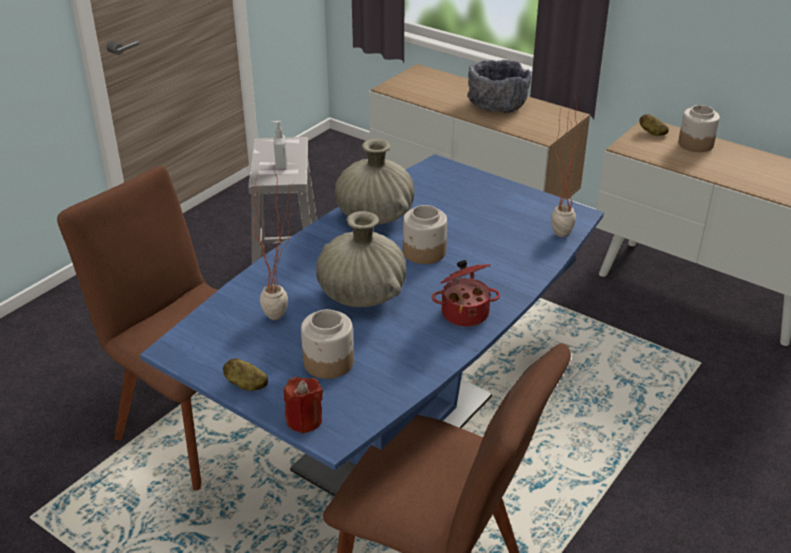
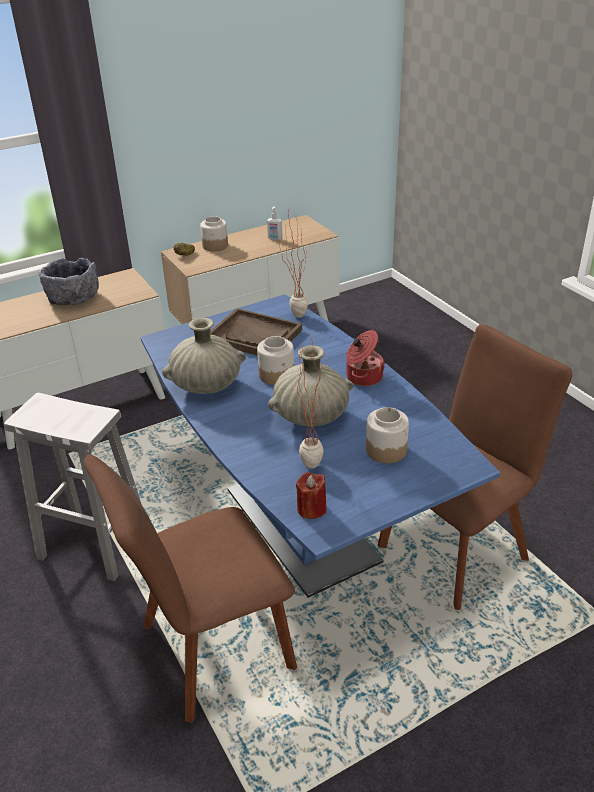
camera: 65 degrees left, 0 degrees up
(246, 385) = (392, 498): potato -> none
(280, 165) = (72, 417): soap dispenser -> soap dispenser (275, 239)
(304, 420) = (448, 476): red candle -> red candle (311, 509)
(491, 217) = (254, 336): none -> brown tray

